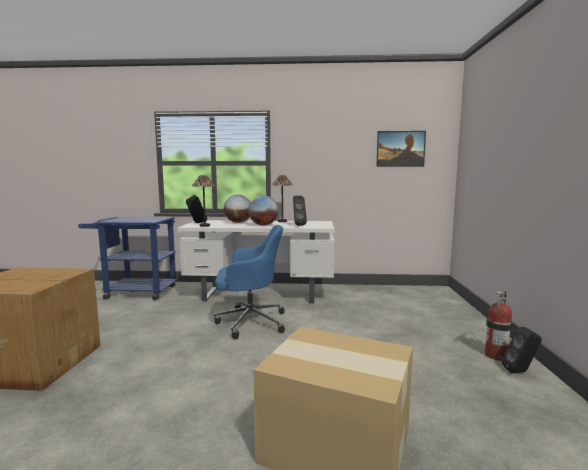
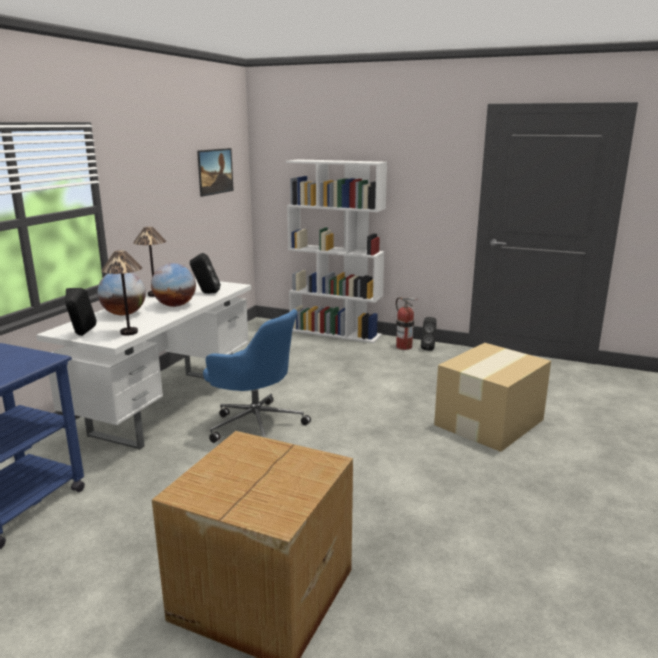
camera: 70 degrees left, 10 degrees up
(249, 322) = (256, 425): blue office chair -> blue office chair turned 105 degrees clockwise
(470, 317) = (336, 333): none -> white bookcase

